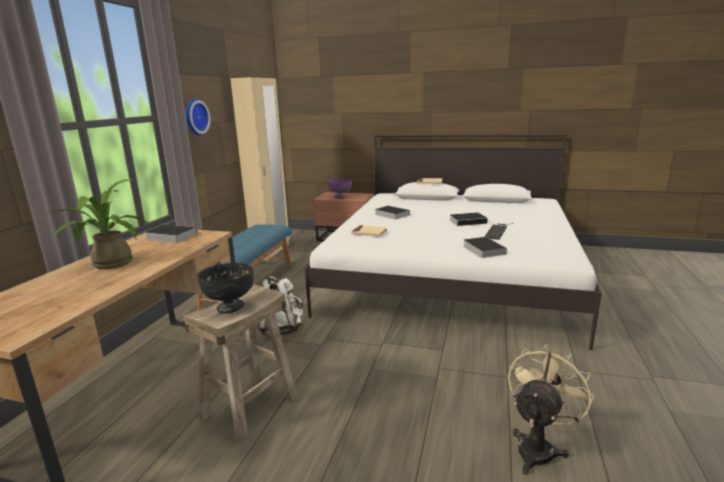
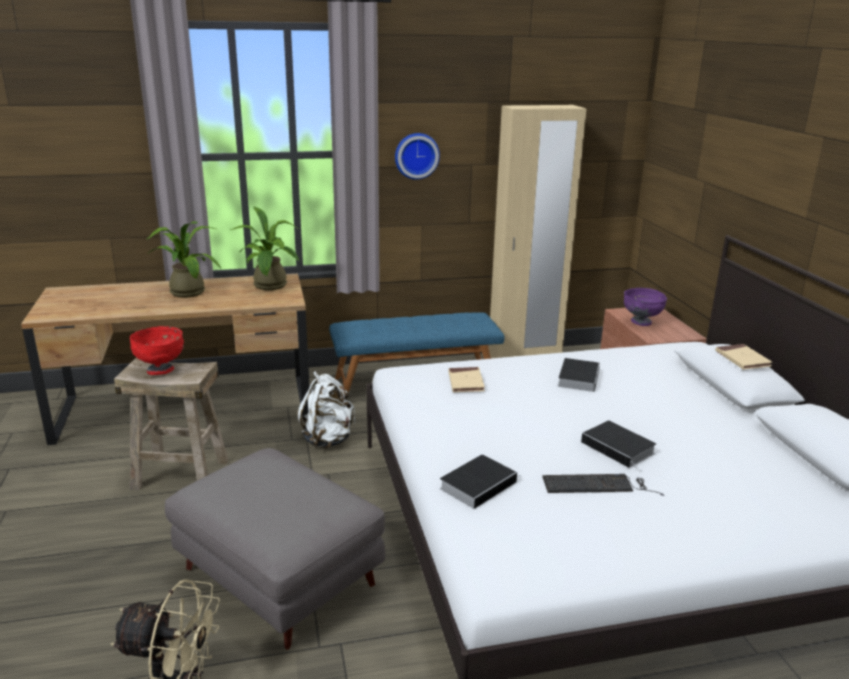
camera: 60 degrees right, 5 degrees up
(170, 236) = (270, 287): book -> potted plant
(230, 307) = (161, 370): black bowl -> red bowl
(430, 379) = (280, 576): none -> grey ottoman

